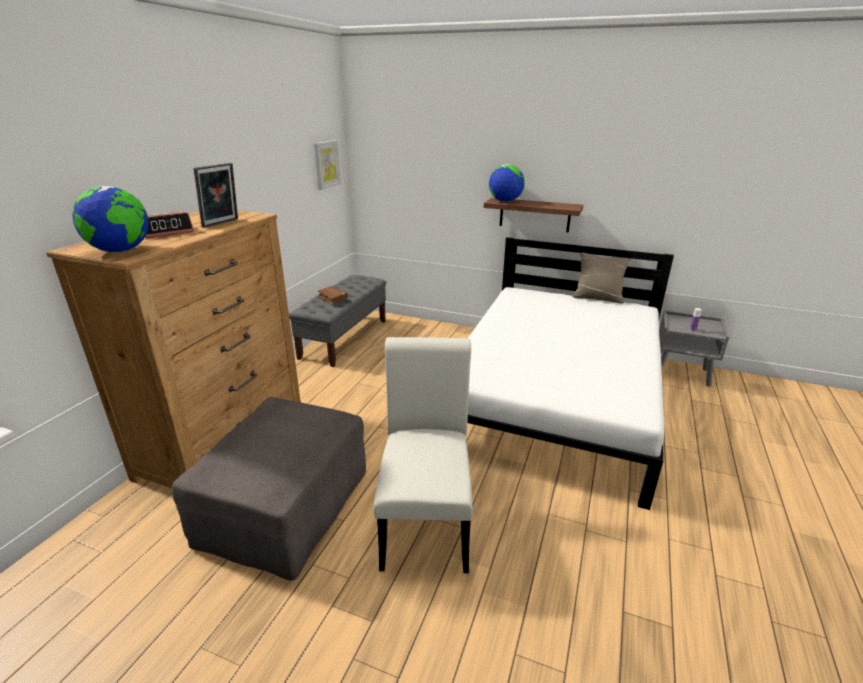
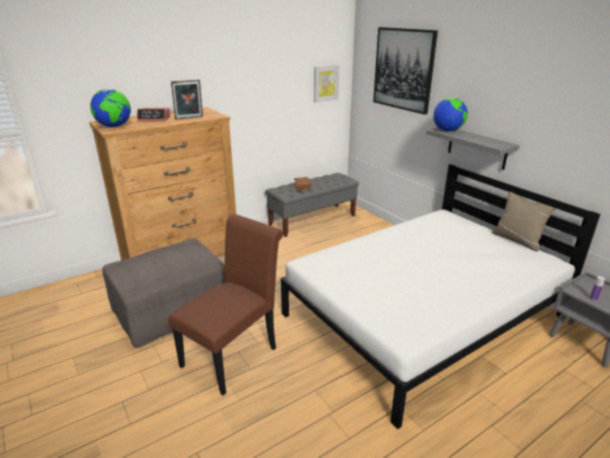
camera: 35 degrees right, 0 degrees up
(426, 520) = (234, 353): white chair -> brown chair
(427, 139) = (403, 69): none -> picture
(534, 215) = (477, 147): brown shelf -> grey shelf

